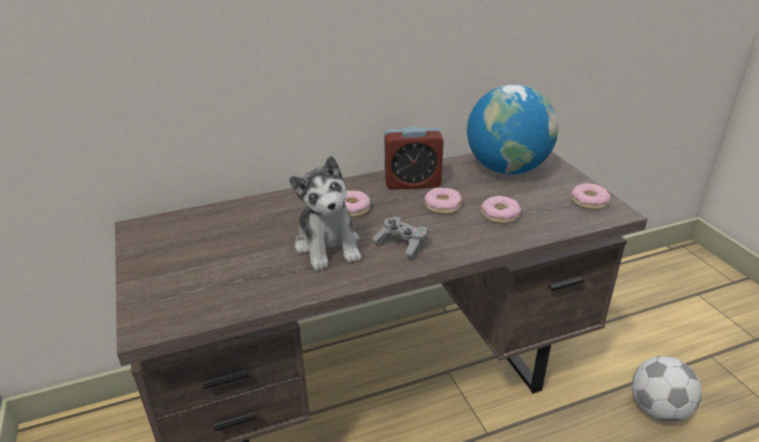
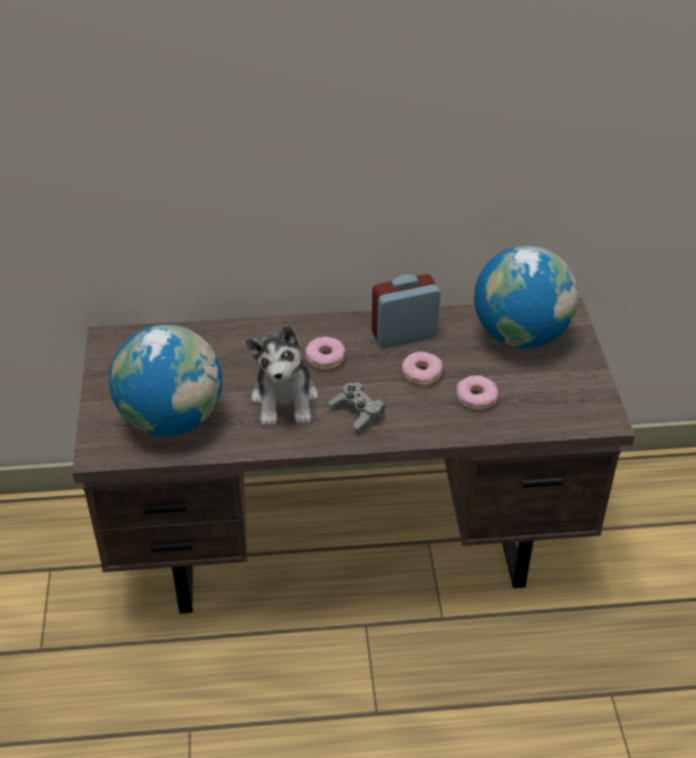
camera: 15 degrees right, 10 degrees up
(220, 282) = (172, 419): none -> globe
(412, 183) = (404, 335): alarm clock -> alarm clock turned 150 degrees clockwise
(589, 202) = (584, 400): donut -> none
(658, 409) = (648, 638): football -> none

